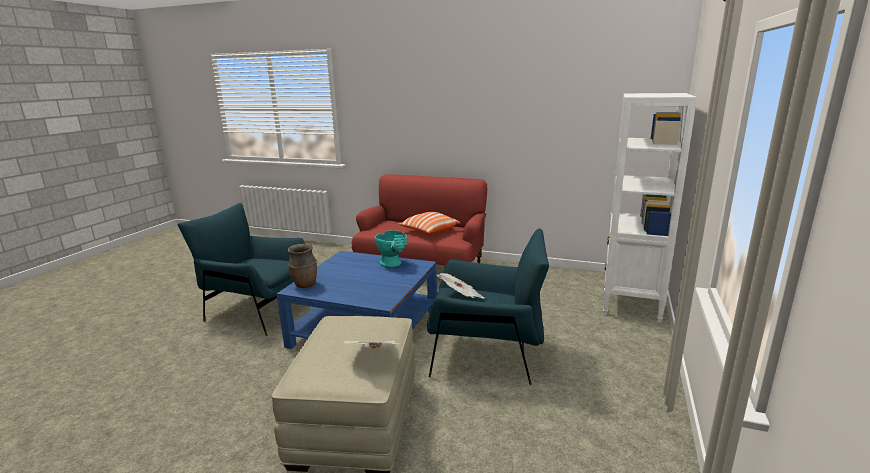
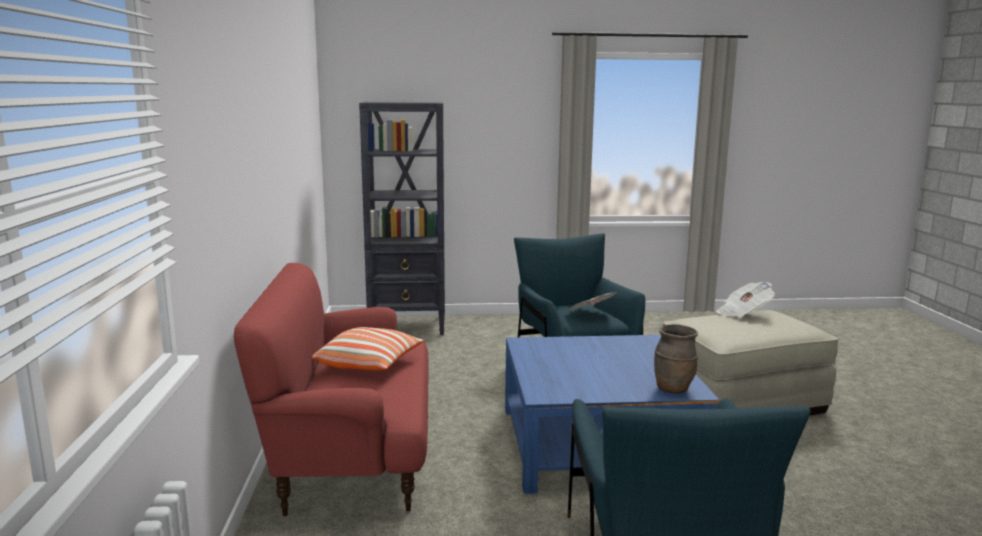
camera: 115 degrees left, 5 degrees down
(393, 264) = (543, 356): turquoise vase -> none
(630, 303) = (408, 326): white bookcase -> black bookcase

